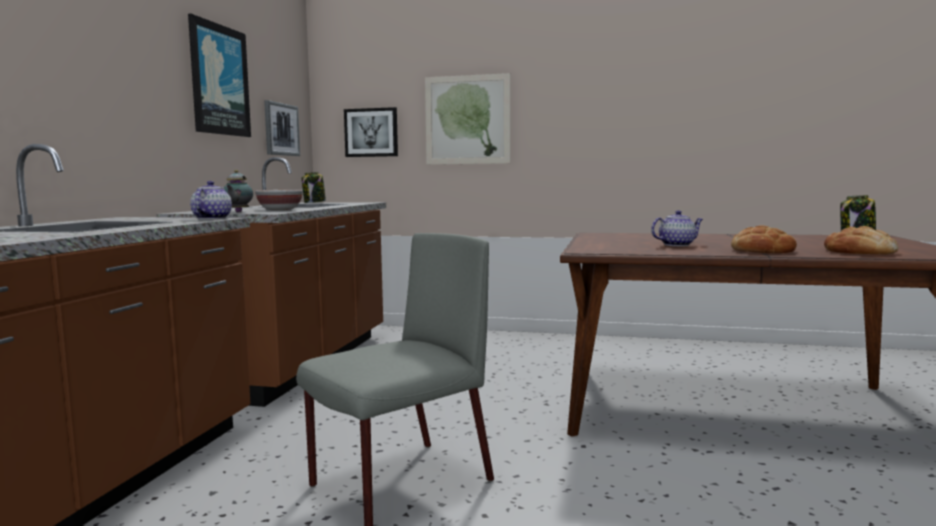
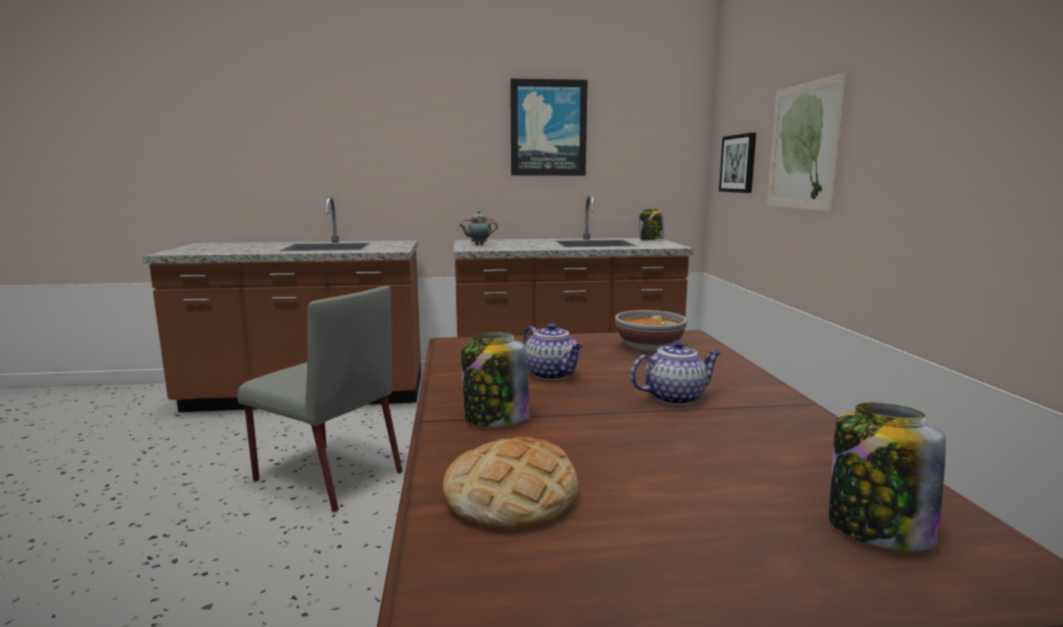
camera: 70 degrees right, 5 degrees up
(212, 218) = (391, 250): teapot -> teapot (675, 397)
(280, 210) = (510, 246): bowl -> bowl (648, 347)
(281, 129) = (644, 164): picture -> none
(762, 251) = (495, 419): bread -> jar

